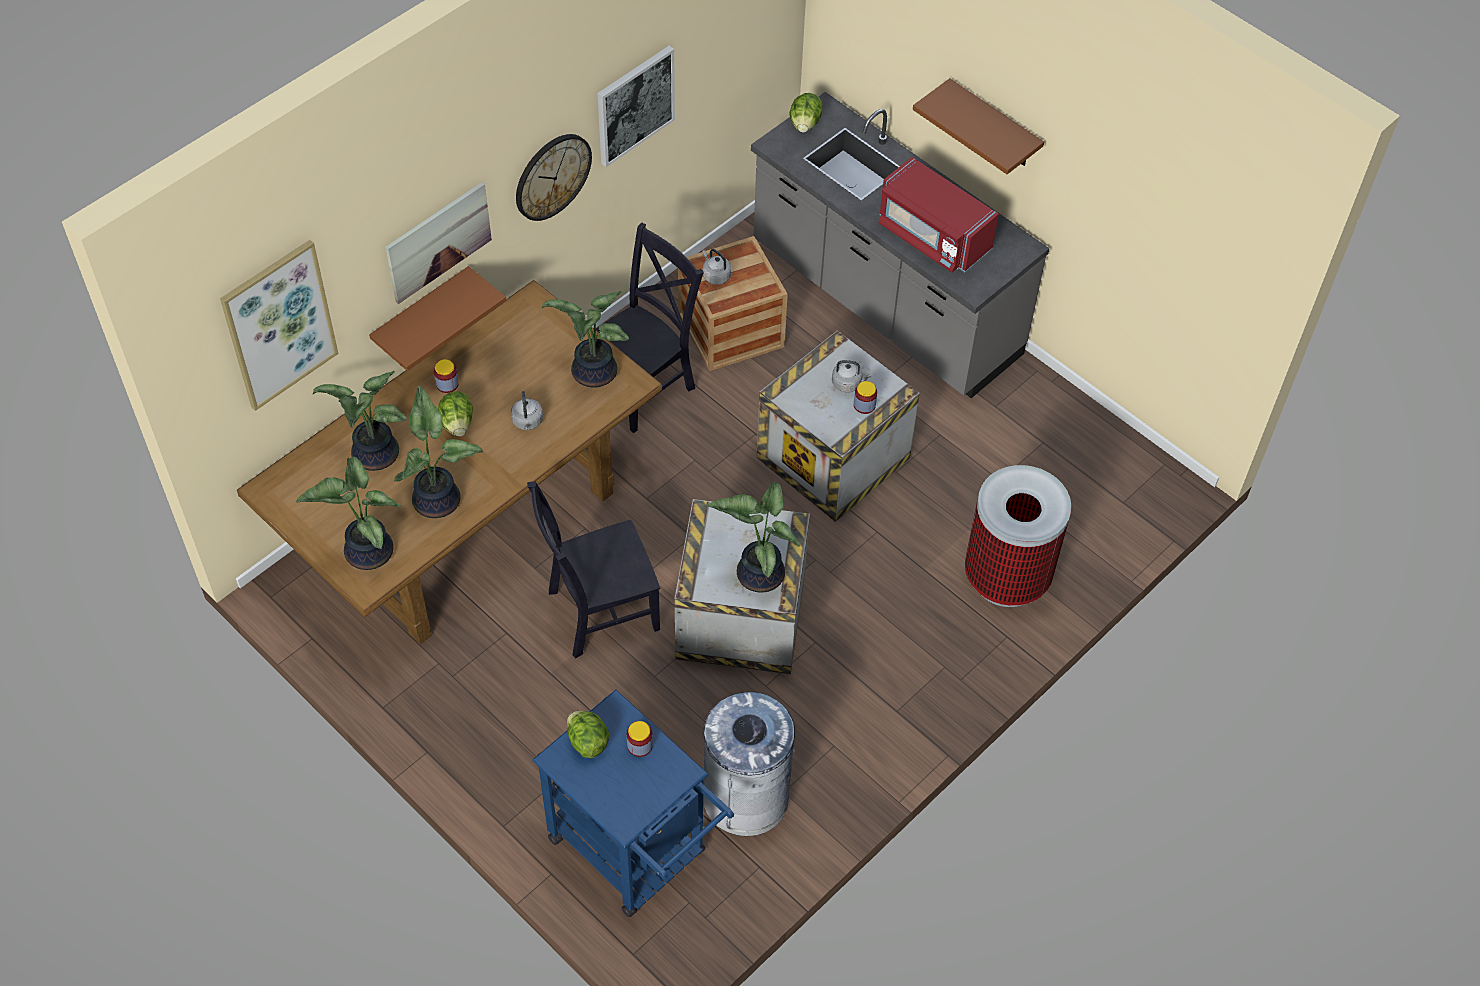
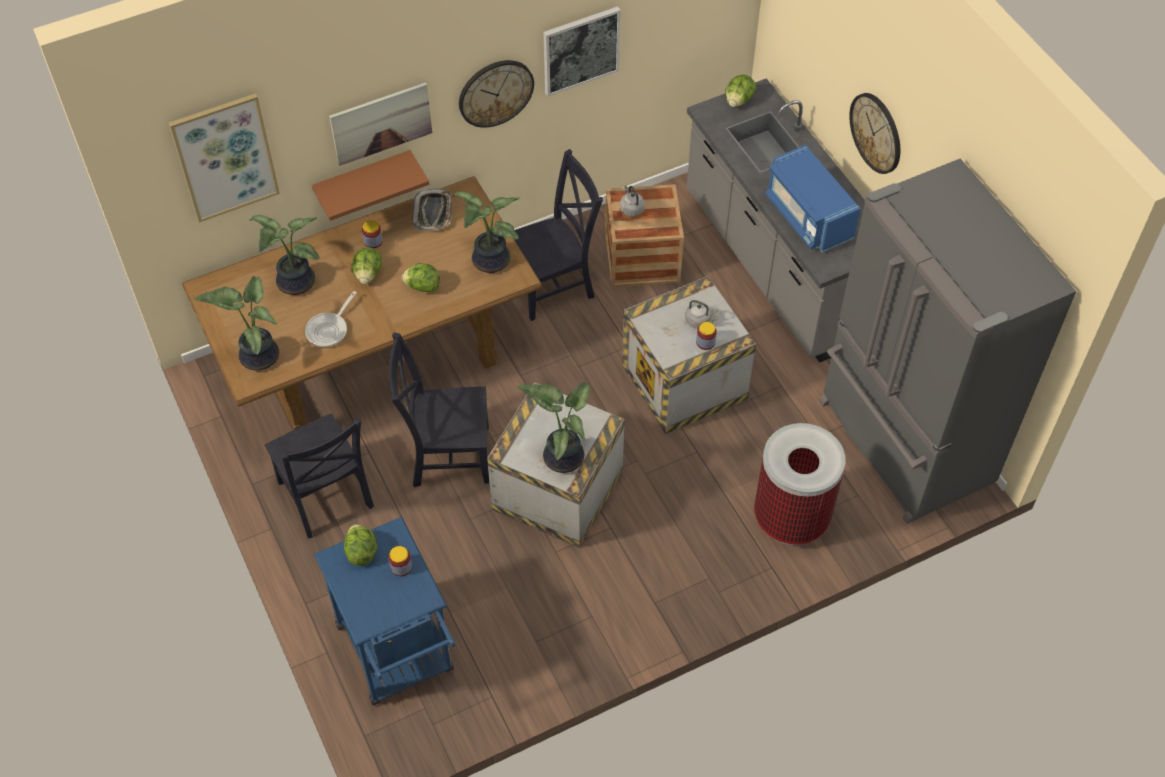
camera: 20 degrees right, 0 degrees up
(439, 499) = (329, 329): potted plant -> frying pan
(477, 699) = (326, 498): none -> black chair
(504, 334) = (433, 212): none -> tray
(527, 422) = (422, 287): grey kettle -> lettuce
(746, 797) = (504, 637): grey trash can -> none
(932, 236) = (808, 216): red microwave -> blue microwave
(993, 125) = (876, 132): brown shelf -> wall clock
(1092, 464) = (902, 444): none -> grey fridge

